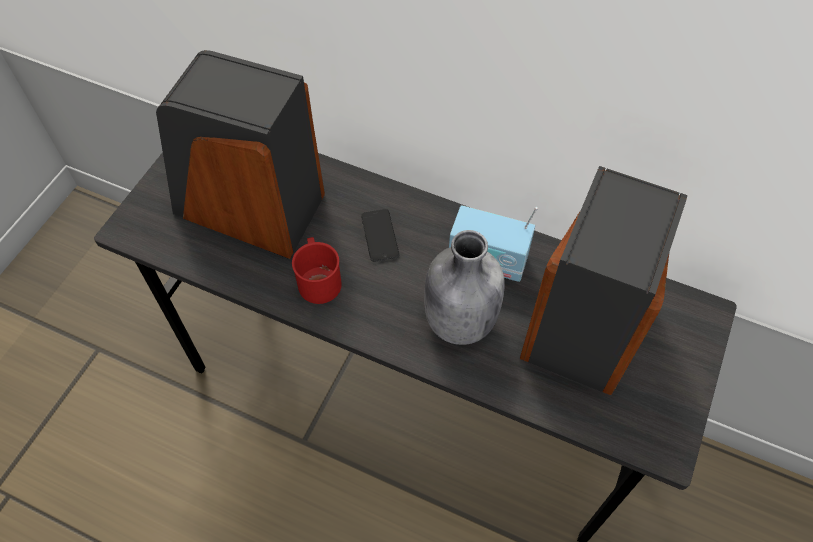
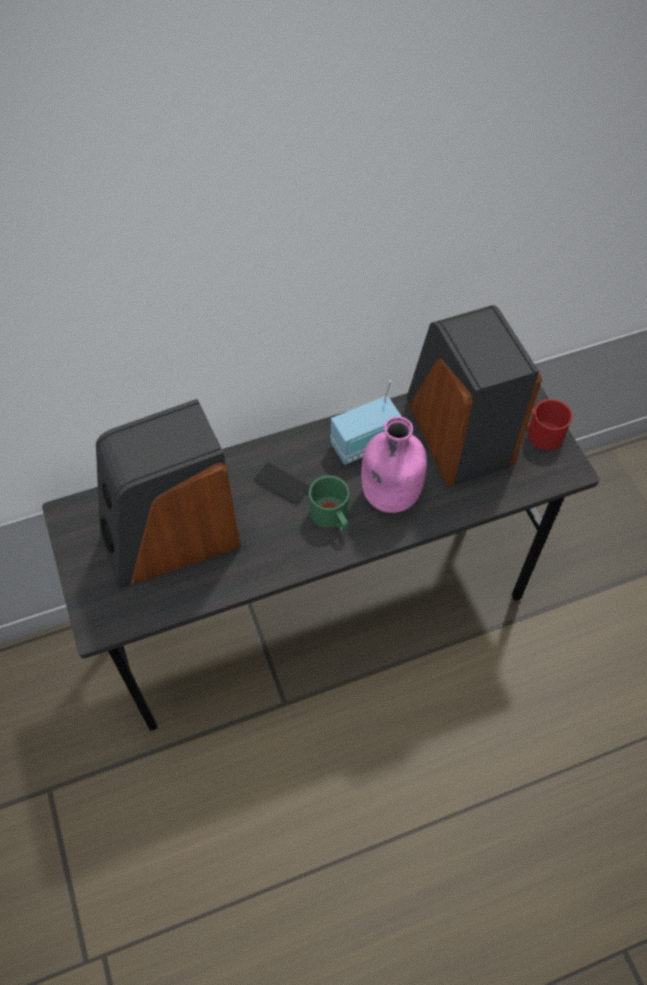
camera: 45 degrees left, 0 degrees up
(318, 279) = (275, 544): red mug -> red mug (539, 433)
(388, 297) = (332, 518): none -> green mug
(458, 321) = (389, 495): grey bottle -> pink bottle

